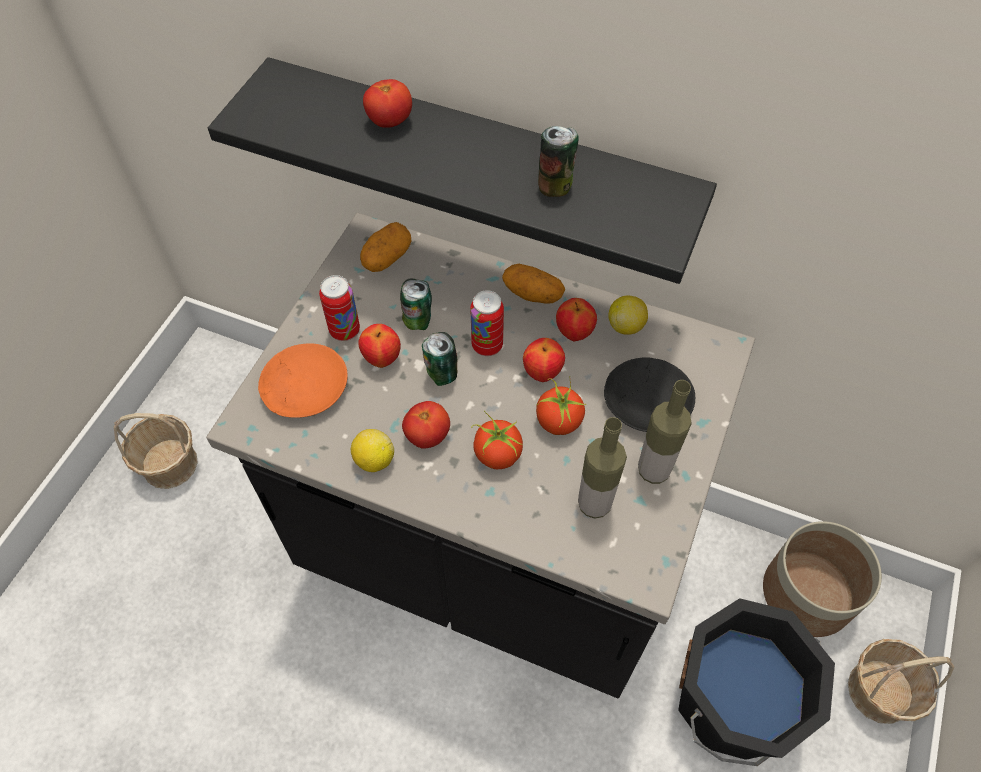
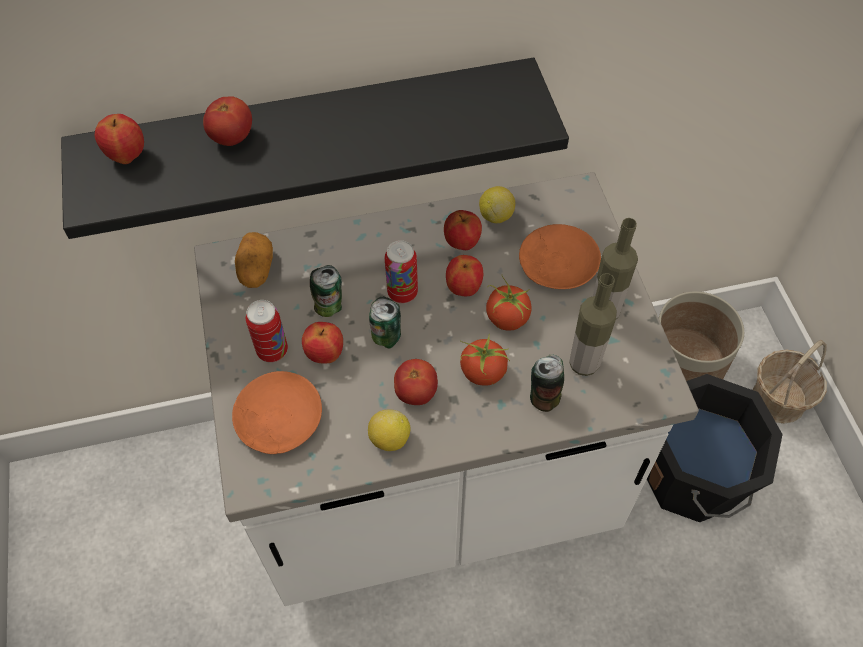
camera: 35 degrees left, 0 degrees up
(169, 464) = (83, 603): basket -> none
(299, 96) = (127, 156): none -> apple
(490, 550) = (433, 484): black counter -> white counter
(532, 293) = (404, 231): potato -> none
(555, 186) = (418, 120): can -> can (544, 397)
(646, 400) = (557, 264): black plate -> orange plate

